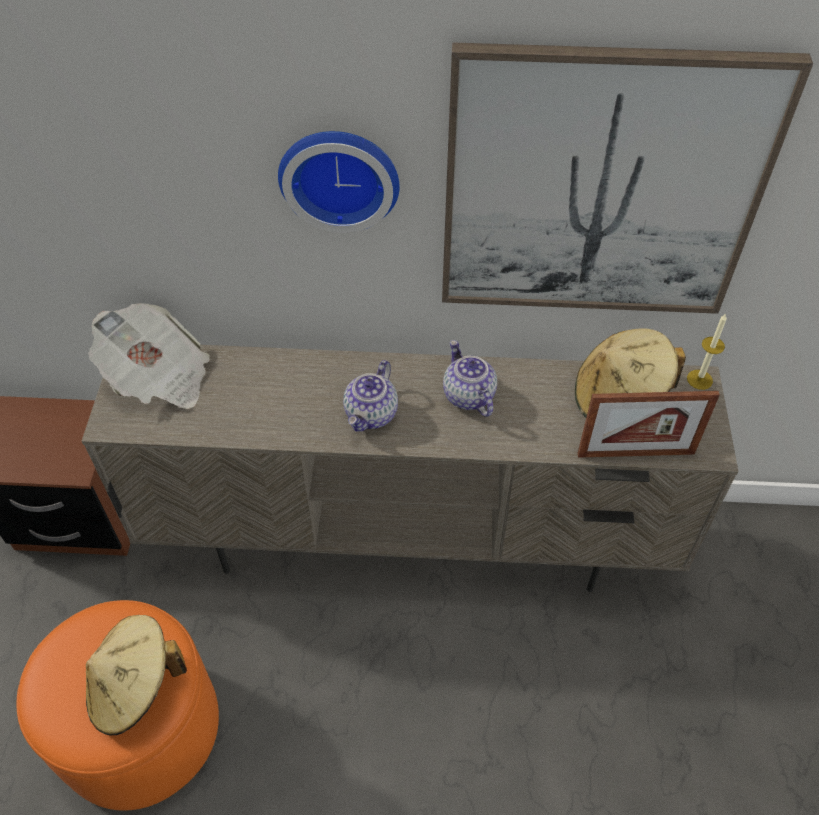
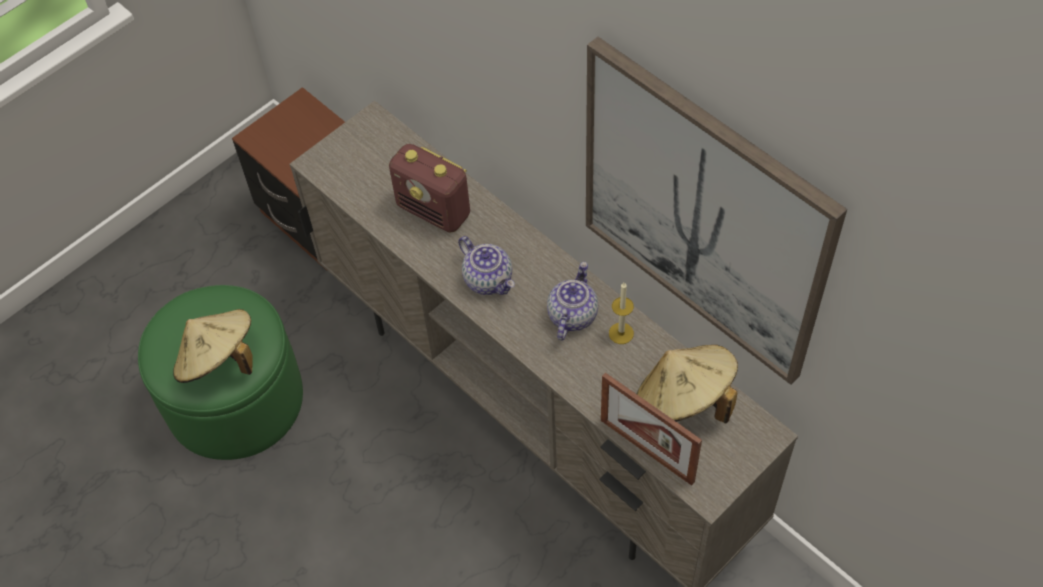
camera: 45 degrees right, 5 degrees up
(139, 727) = (235, 399): orange ottoman -> green ottoman
(158, 377) = (376, 148): newspaper -> none
(265, 392) = (434, 210): none -> radio
(340, 175) = (526, 80): wall clock -> none
(372, 414) = (489, 279): teapot -> teapot turned 105 degrees counterclockwise
(699, 379) = (768, 434): candle -> candle (621, 333)

